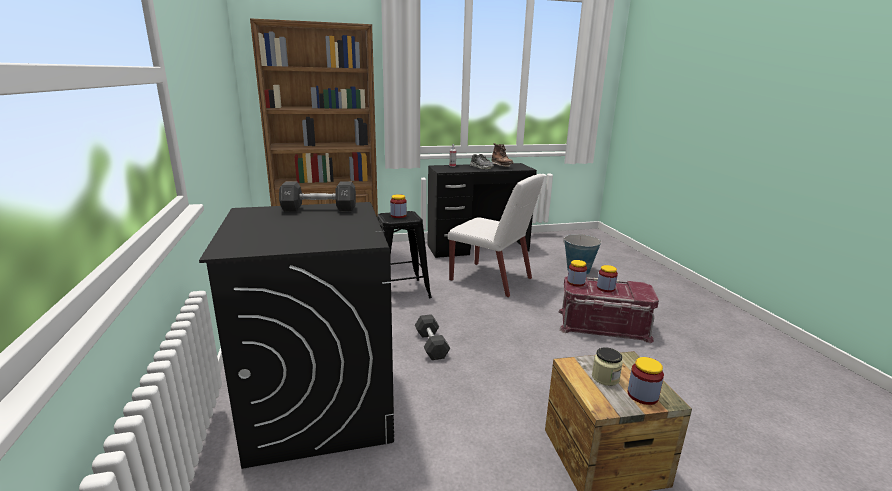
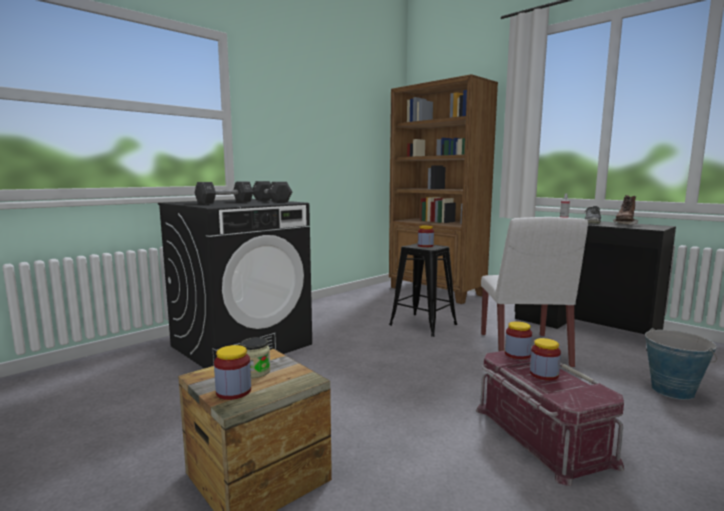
camera: 60 degrees right, 10 degrees down
(431, 345) = (355, 356): black dumbbell -> black dumbbell (225, 202)

